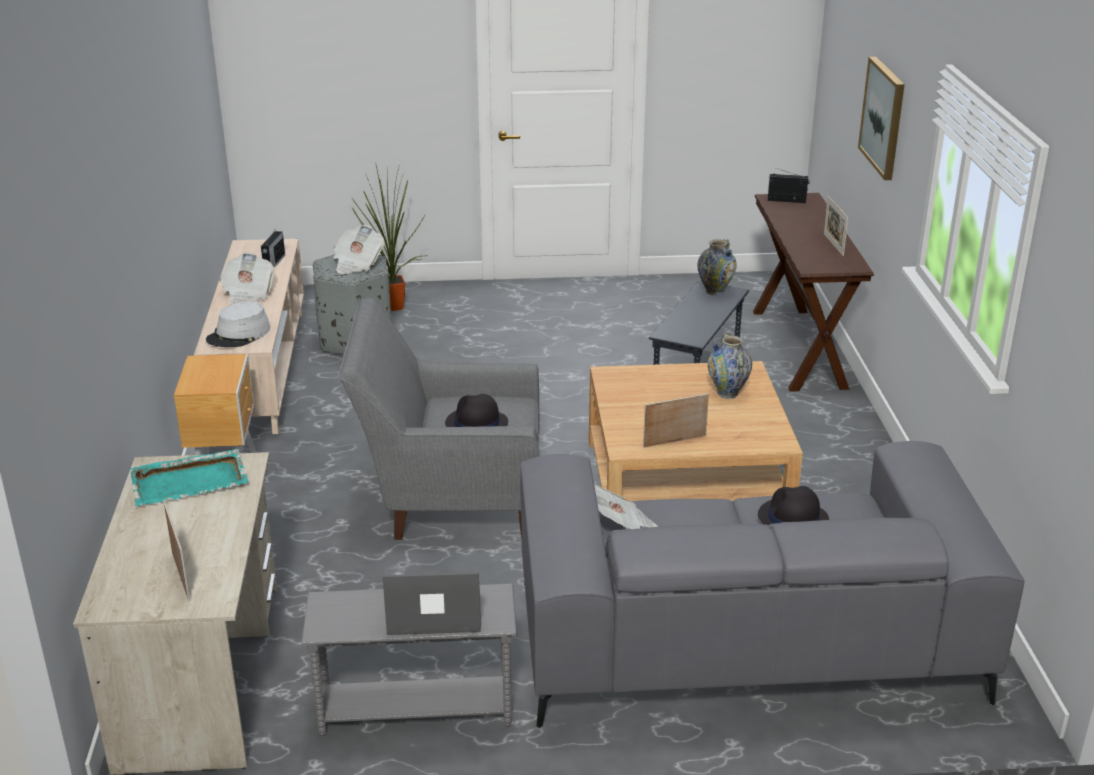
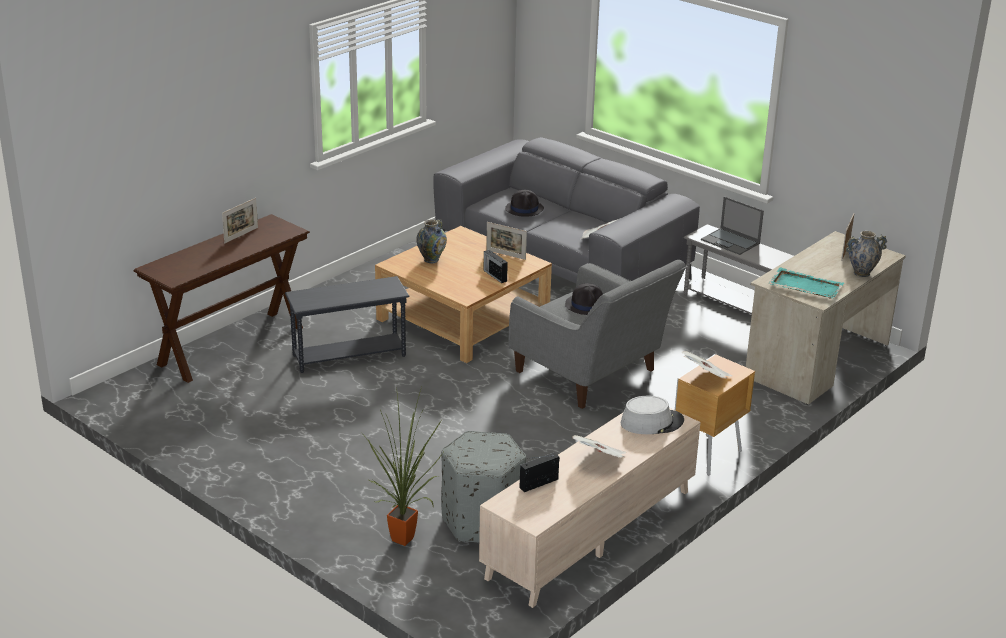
camera: 135 degrees left, 0 degrees up
(357, 264) = (477, 448): newspaper -> newspaper (706, 377)
(715, 291) = (306, 300): vase -> vase (861, 273)
(787, 200) = (170, 273): radio -> radio (494, 275)
(883, 117) = (225, 124): picture -> none

